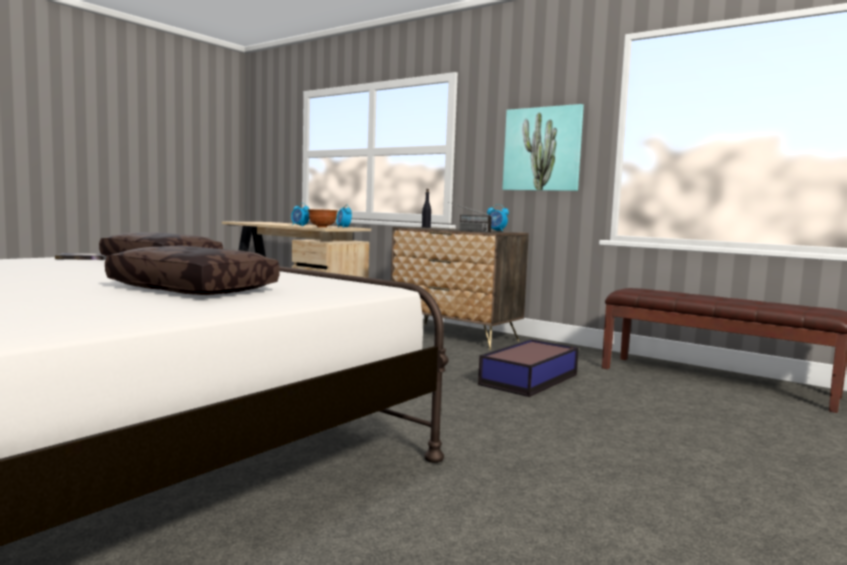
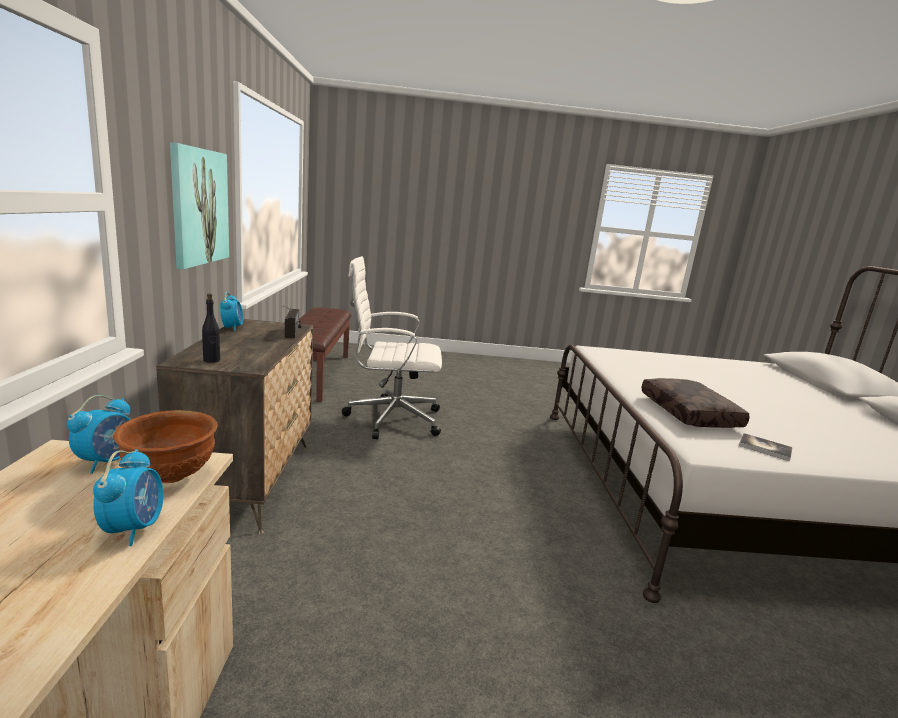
camera: 130 degrees left, 10 degrees up
(190, 289) = (685, 369): brown pillow -> none
(530, 379) = (391, 418): storage box -> white office chair

